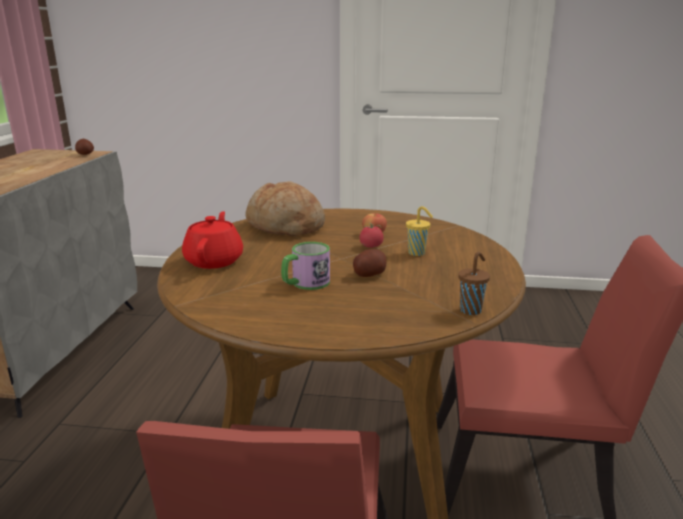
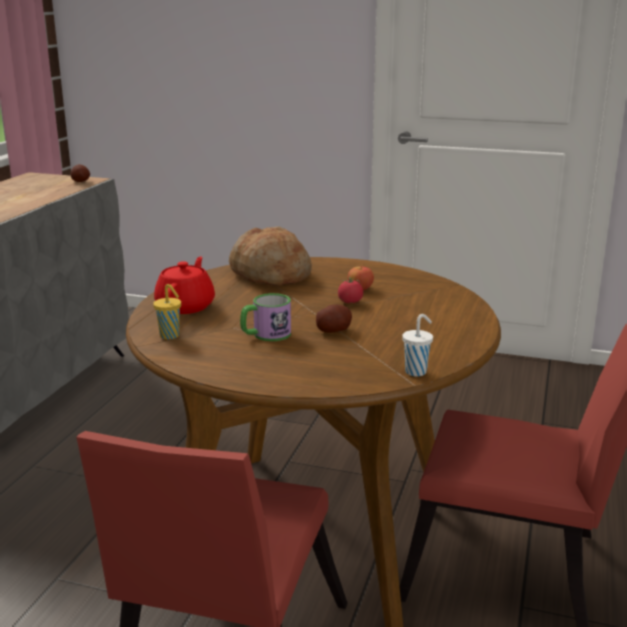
camera: 10 degrees right, 0 degrees up
(417, 253) = (395, 312): yellow cup -> yellow cup (170, 336)
(471, 310) = (417, 372): brown cup -> white cup

